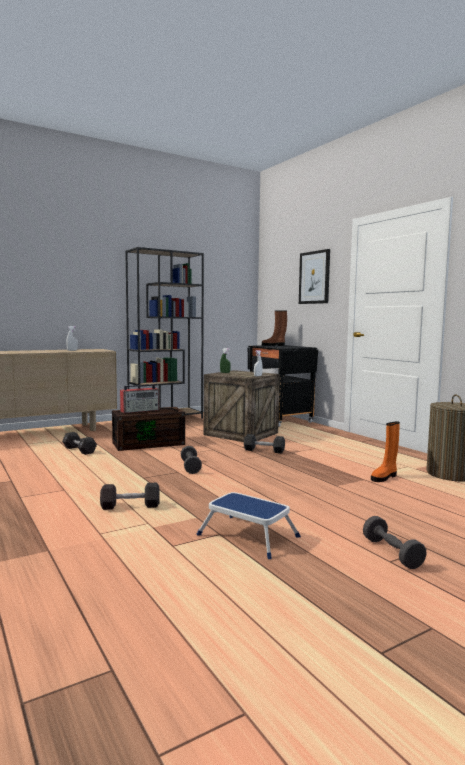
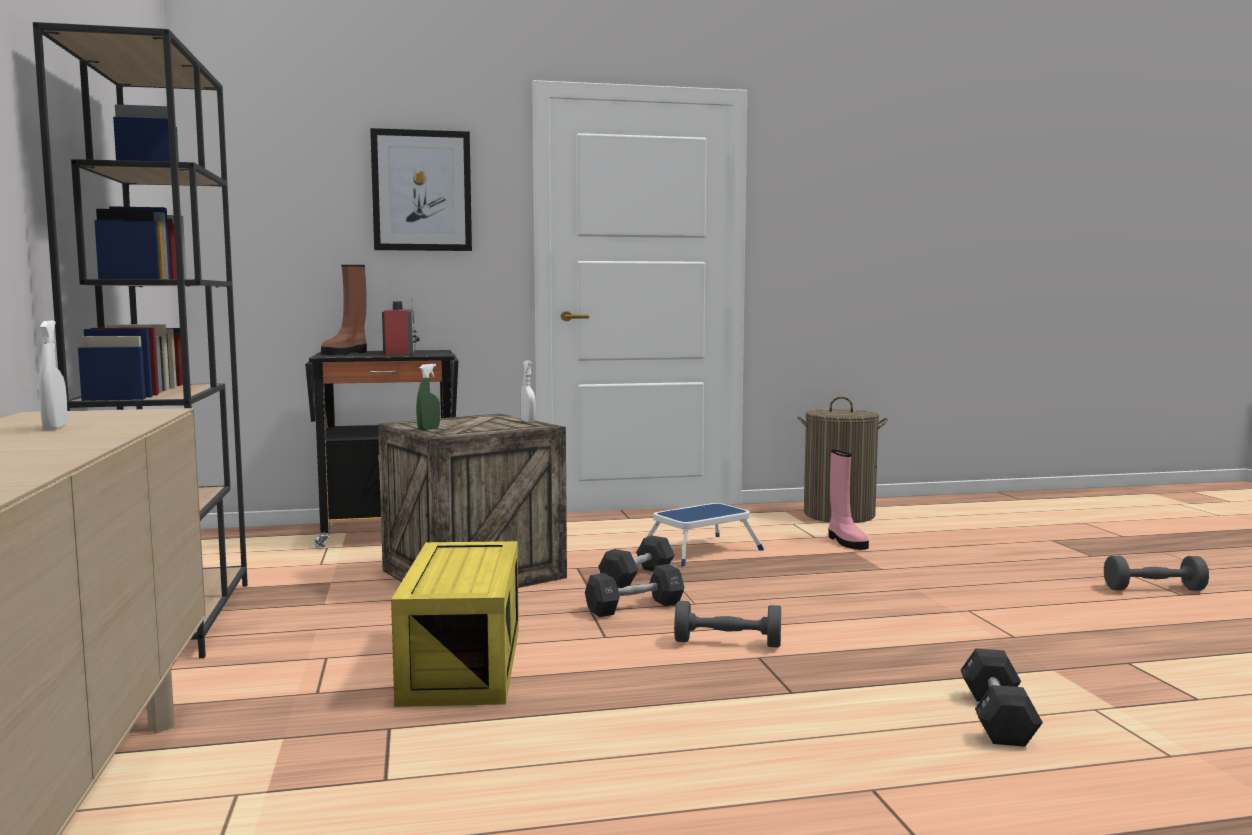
camera: 70 degrees left, 0 degrees up
(79, 450) = (441, 758): black dumbbell -> black dumbbell (635, 607)
(140, 410) = (447, 572): radio -> radio (400, 353)
(149, 443) = (460, 662): brown storage box -> yellow storage box
(248, 535) = (1126, 646): blue step ladder -> blue step ladder (700, 550)
(384, 477) = (846, 542): orange boot -> pink boot

